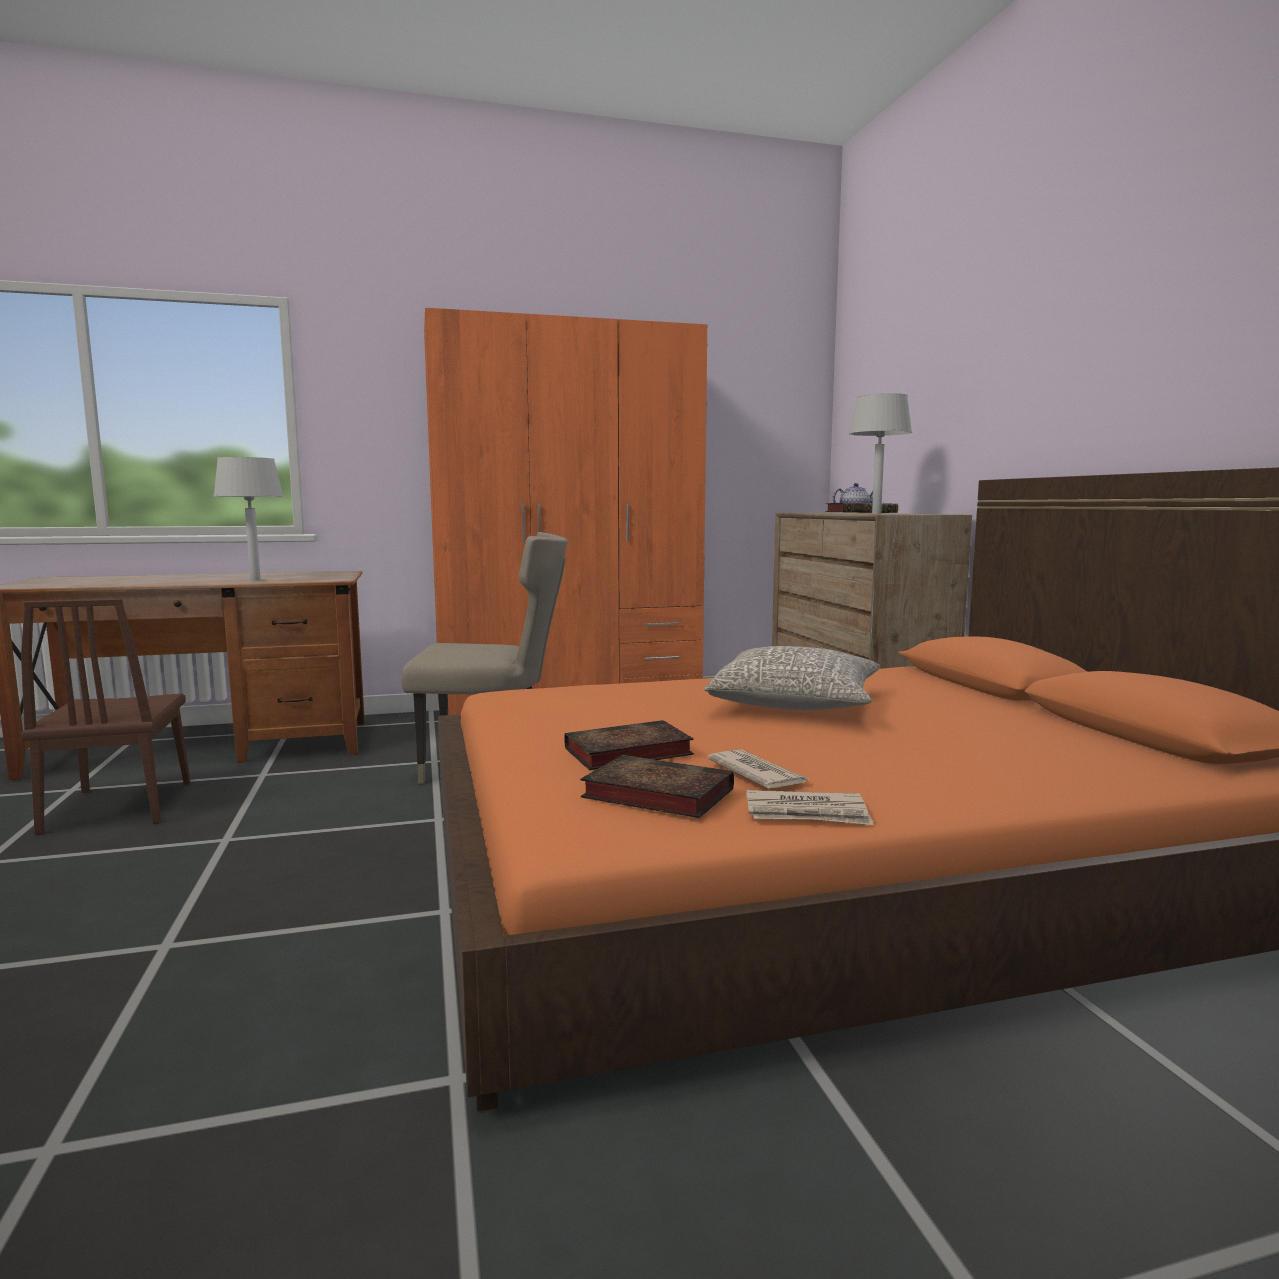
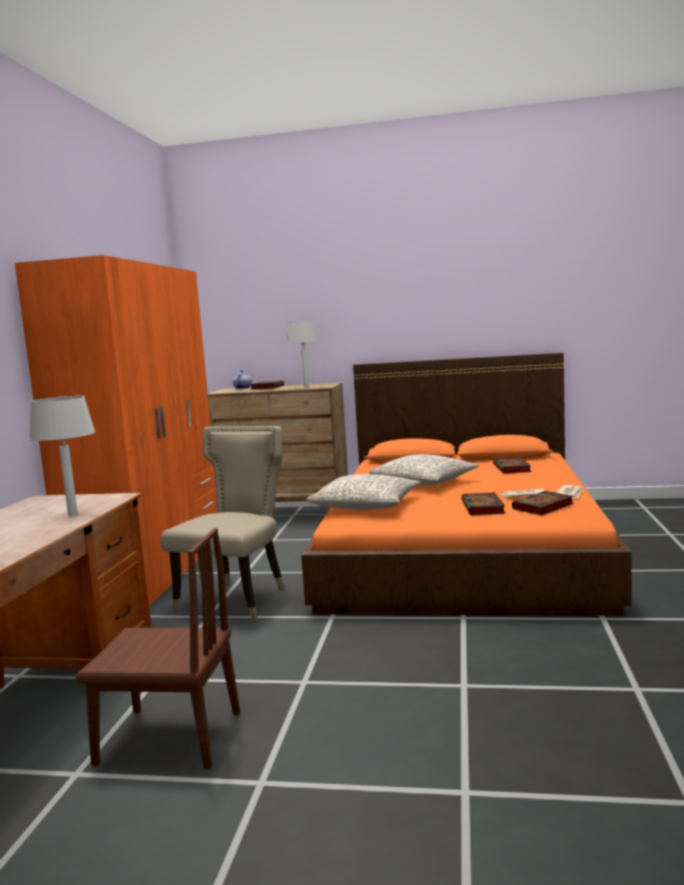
camera: 65 degrees left, 0 degrees up
(600, 693) = (366, 506): none -> grey pillow
(1023, 749) = (512, 468): none -> book

